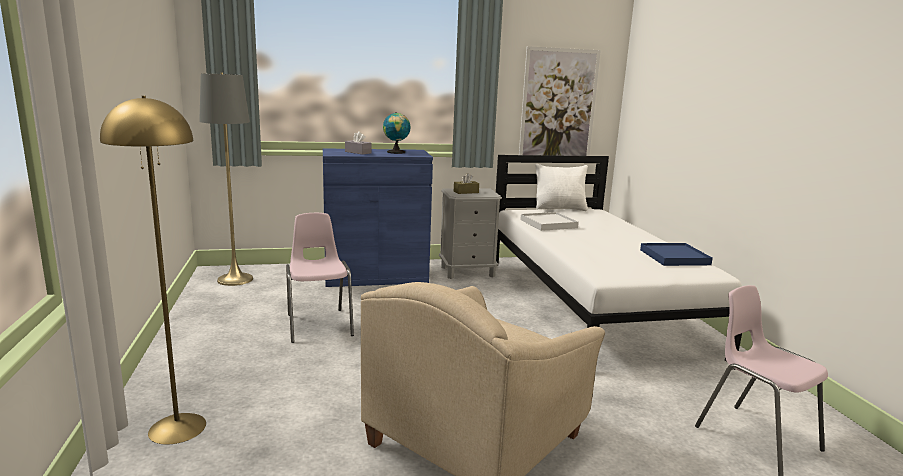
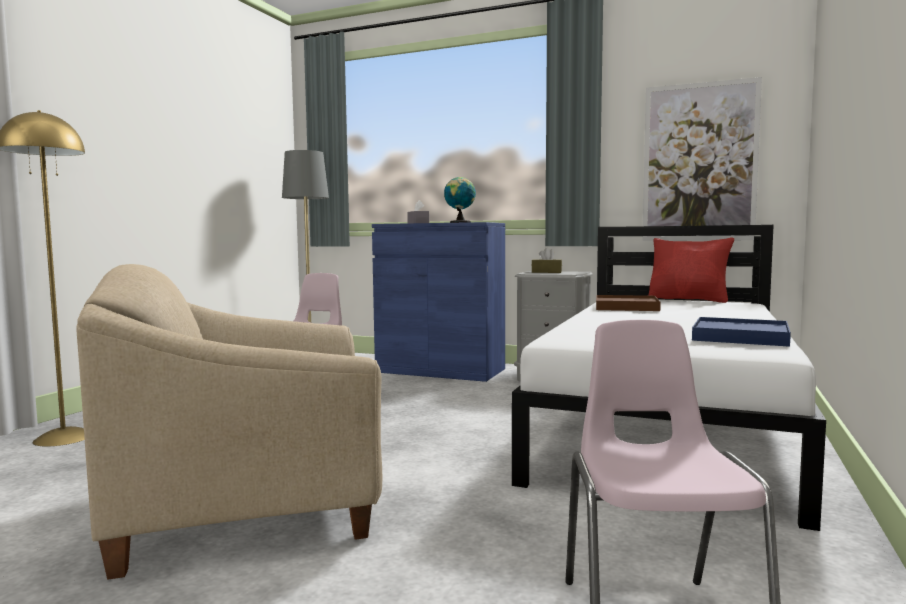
camera: 35 degrees right, 10 degrees down
(548, 224) = (626, 307): white tray -> brown tray
(560, 208) = (689, 300): white pillow -> red pillow

